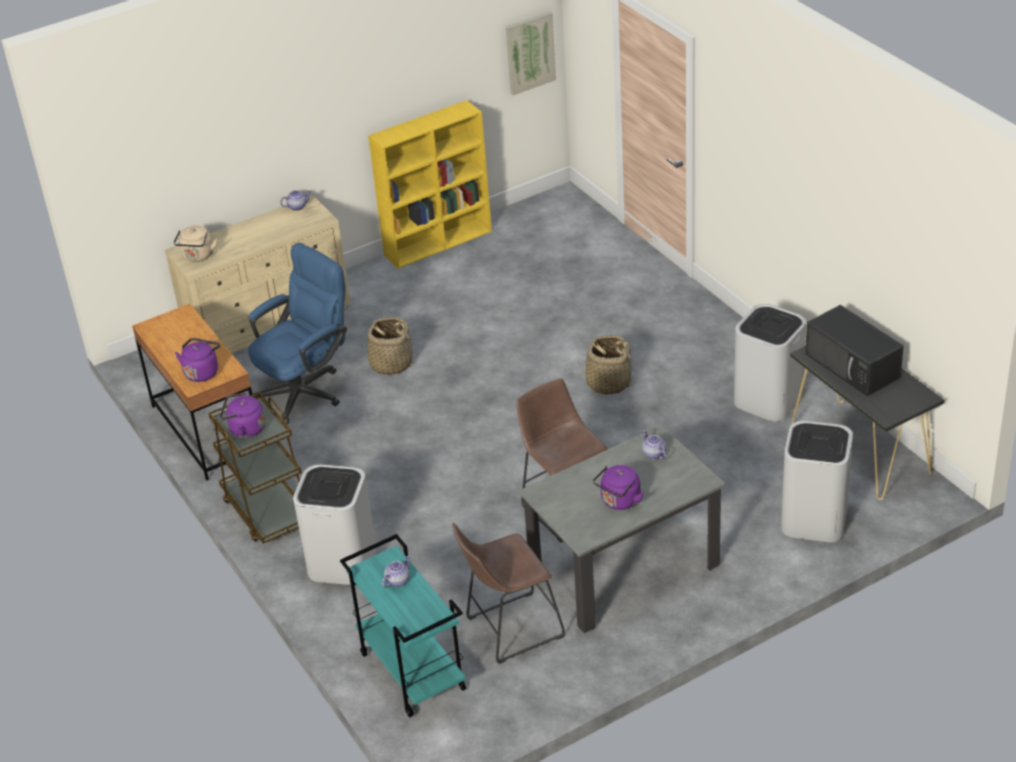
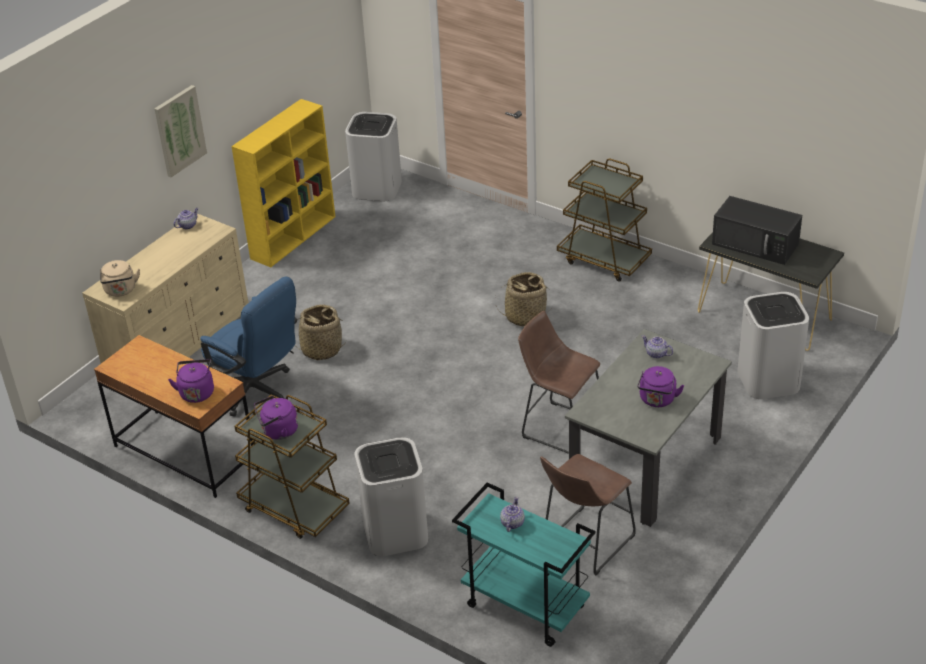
camera: 25 degrees left, 0 degrees up
(306, 390) = (257, 392): blue office chair -> blue office chair turned 105 degrees clockwise
(530, 52) = (342, 46): picture -> picture (179, 130)
(731, 344) = (604, 259): none -> brown cart
(768, 399) = (665, 296): white trash can -> white trash can (376, 188)

